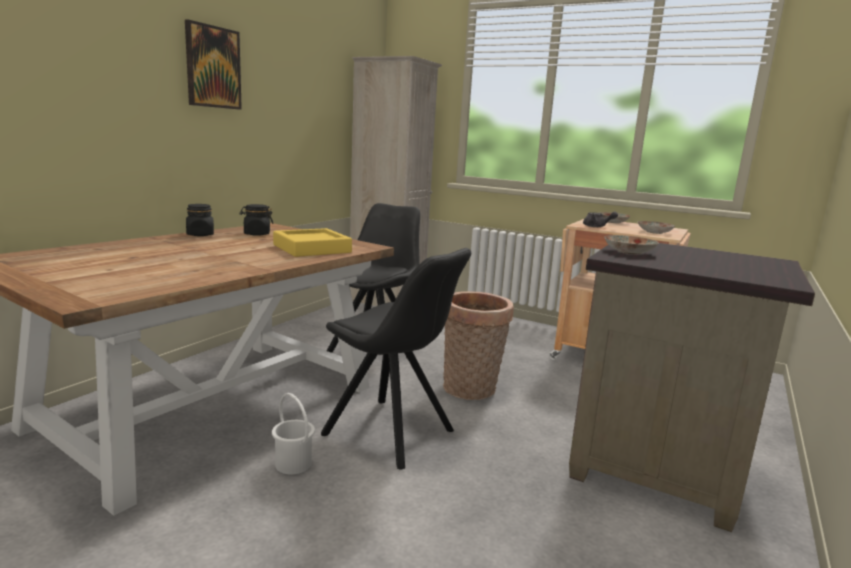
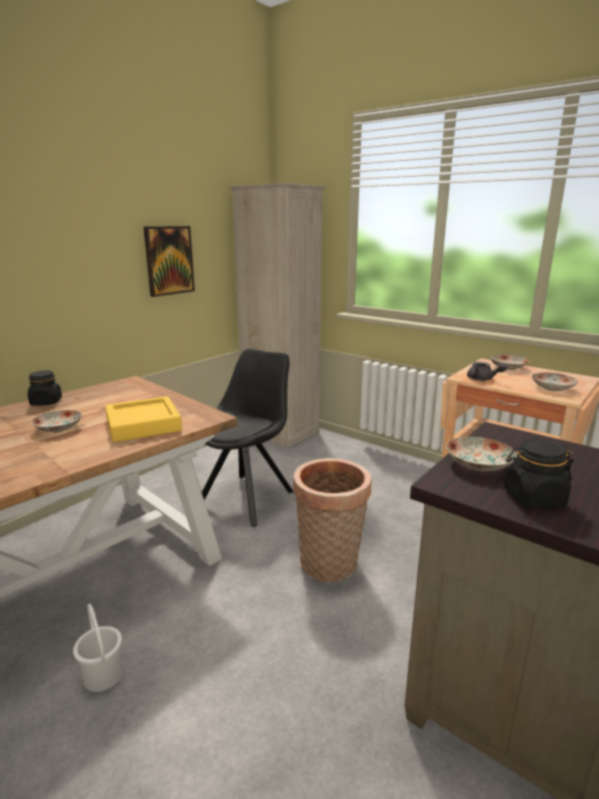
camera: 10 degrees right, 5 degrees up
(213, 67) = (58, 222): picture -> picture (169, 260)
(232, 249) = (58, 429): none -> plate
(257, 234) = (105, 398): black jar -> black jar (533, 498)
(390, 432) = (221, 630): black chair -> none

